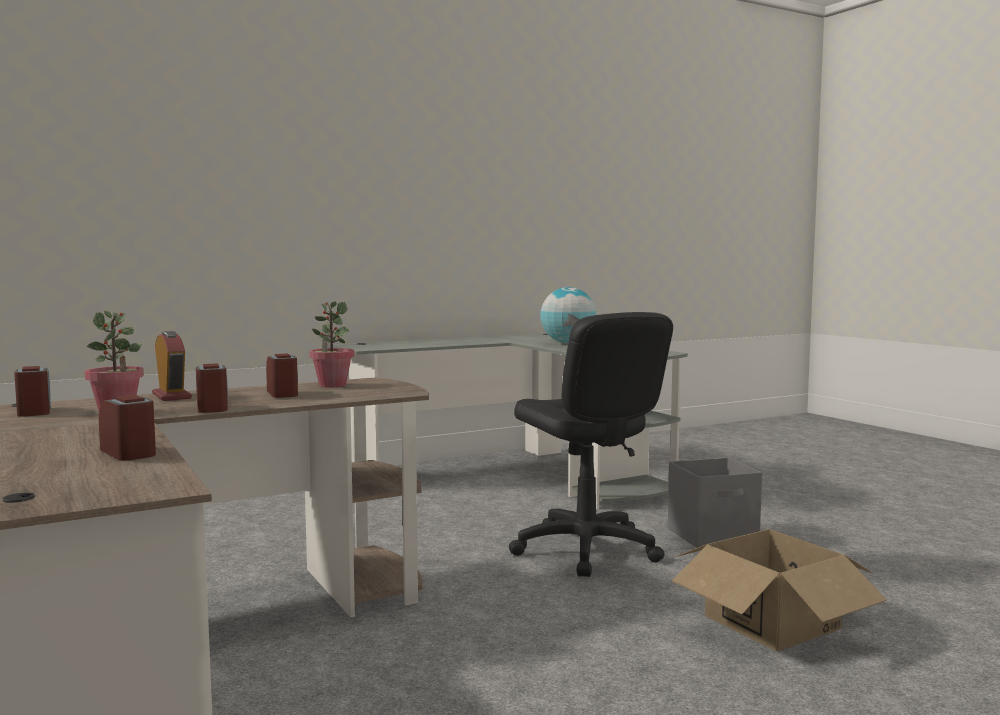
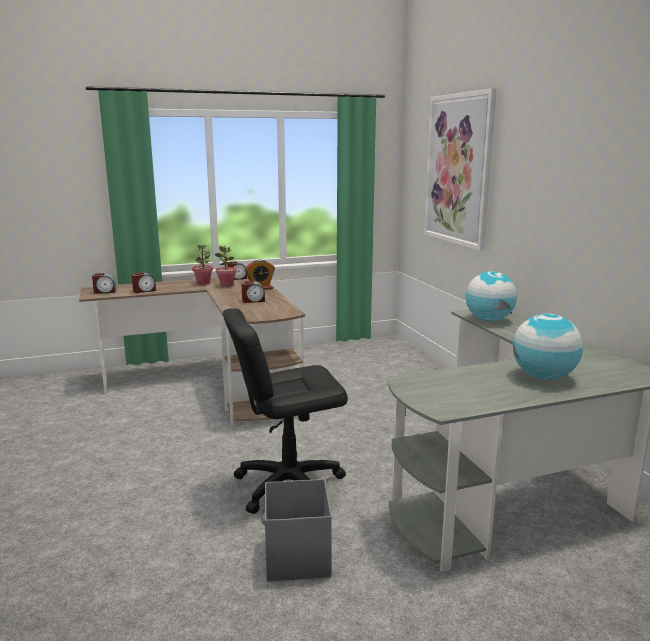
camera: 100 degrees right, 10 degrees up
(178, 177) = (458, 170): none -> picture
(212, 408) = (222, 294): alarm clock -> alarm clock (105, 292)
(332, 385) = (276, 307): potted plant -> potted plant (203, 283)
(396, 346) = (488, 320): none -> globe
(770, 621) = (122, 533): cardboard box -> none

